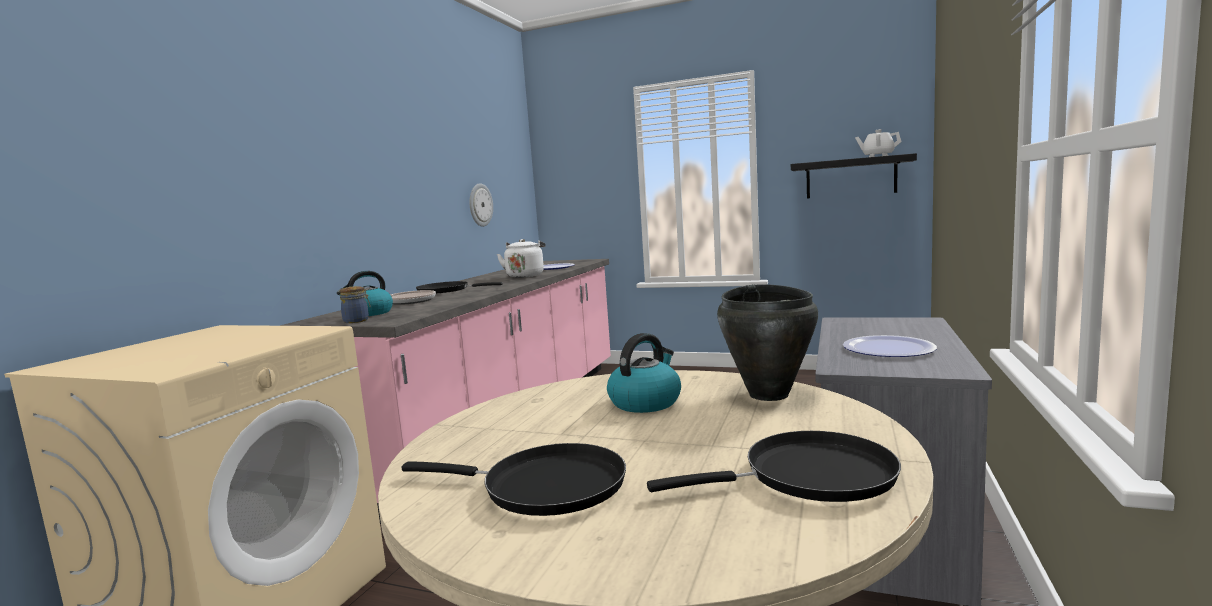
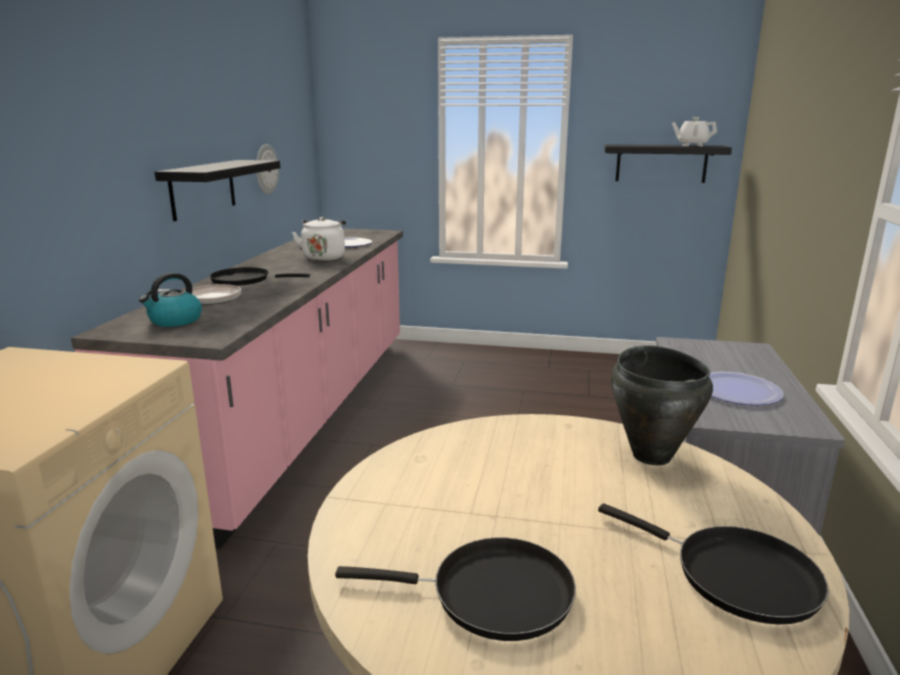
camera: 10 degrees left, 10 degrees up
(357, 321) = (169, 335): jar -> none
(416, 215) = (203, 189): none -> black shelf
(645, 402) = (535, 464): kettle -> none
(809, 476) = (735, 575): black frying pan -> black frying pan turned 60 degrees clockwise

